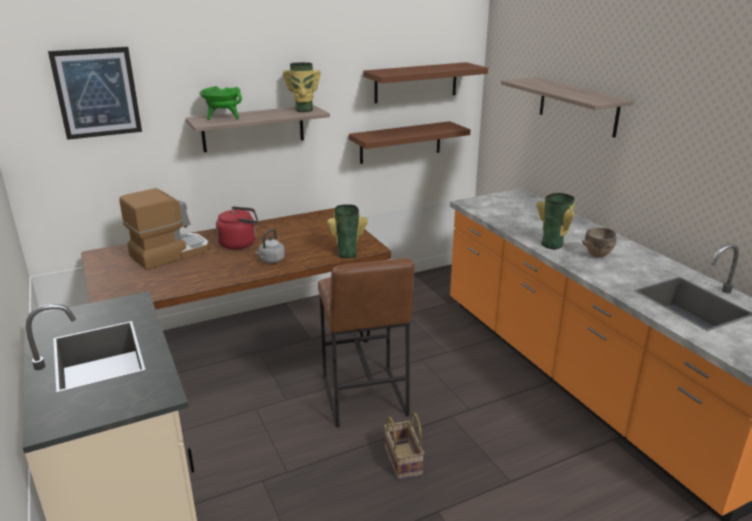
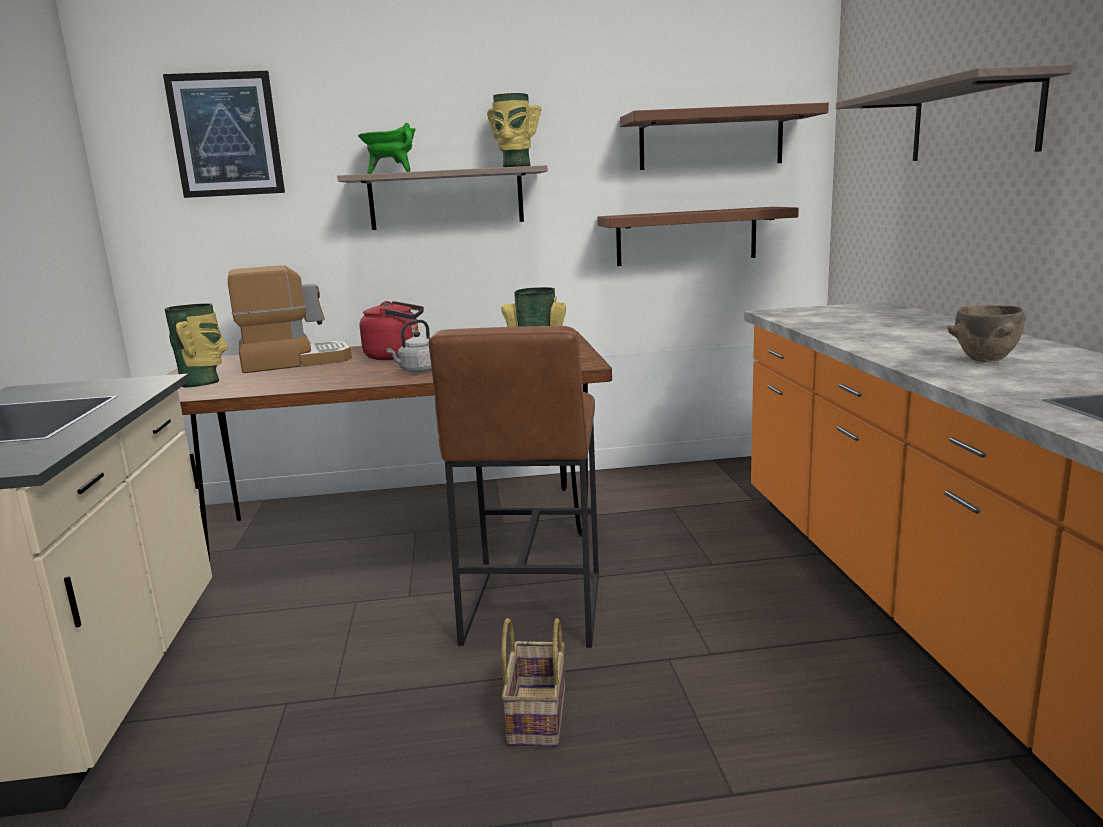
camera: 20 degrees right, 10 degrees down
(553, 244) = (899, 348): vase -> vase (202, 382)

